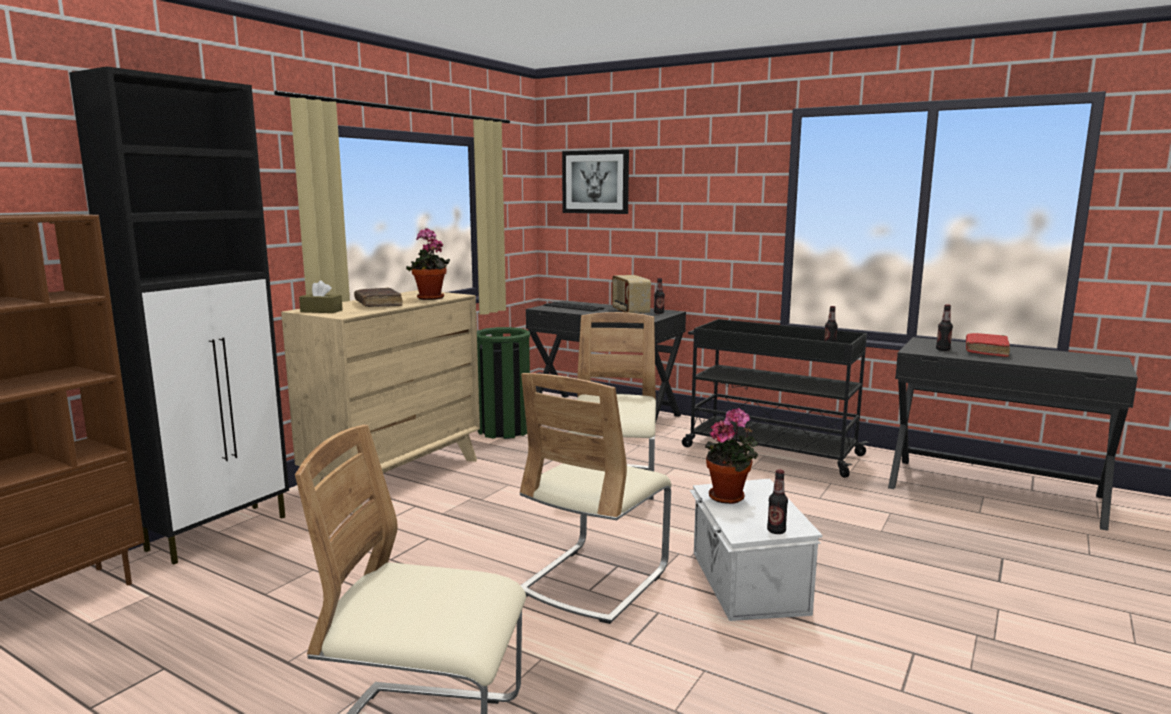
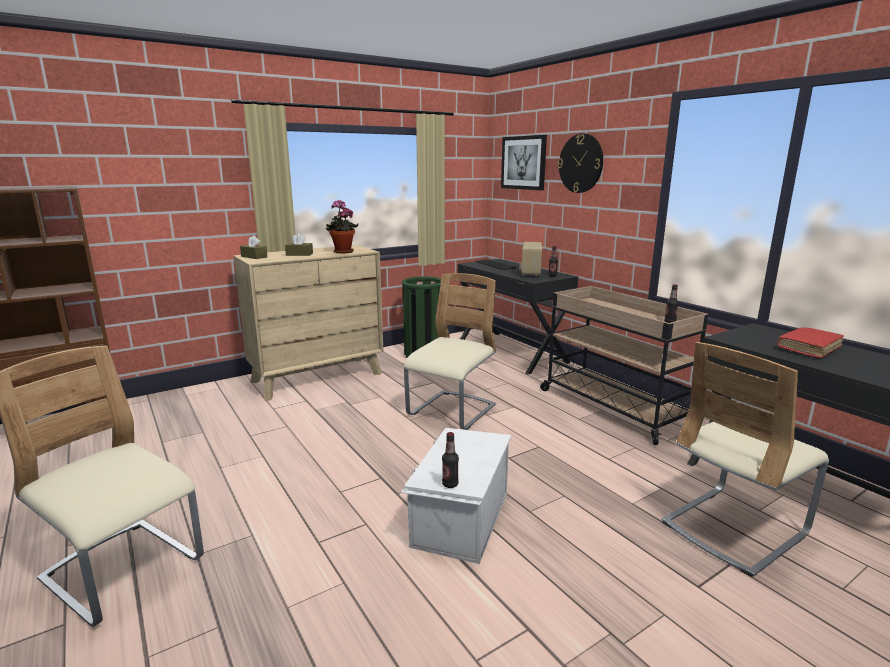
camera: 25 degrees right, 5 degrees up
(220, 532) = (186, 395): black cabinet -> none
(378, 304) = (299, 254): brown book -> brown tissue box
(594, 580) = (352, 485): beige chair -> beige chair (733, 528)
(680, 182) = (581, 163): none -> wall clock
(730, 497) = (456, 444): potted plant -> none
(769, 450) = (612, 406): black cart -> beige cart
(942, 350) = (759, 341): bottle -> none

